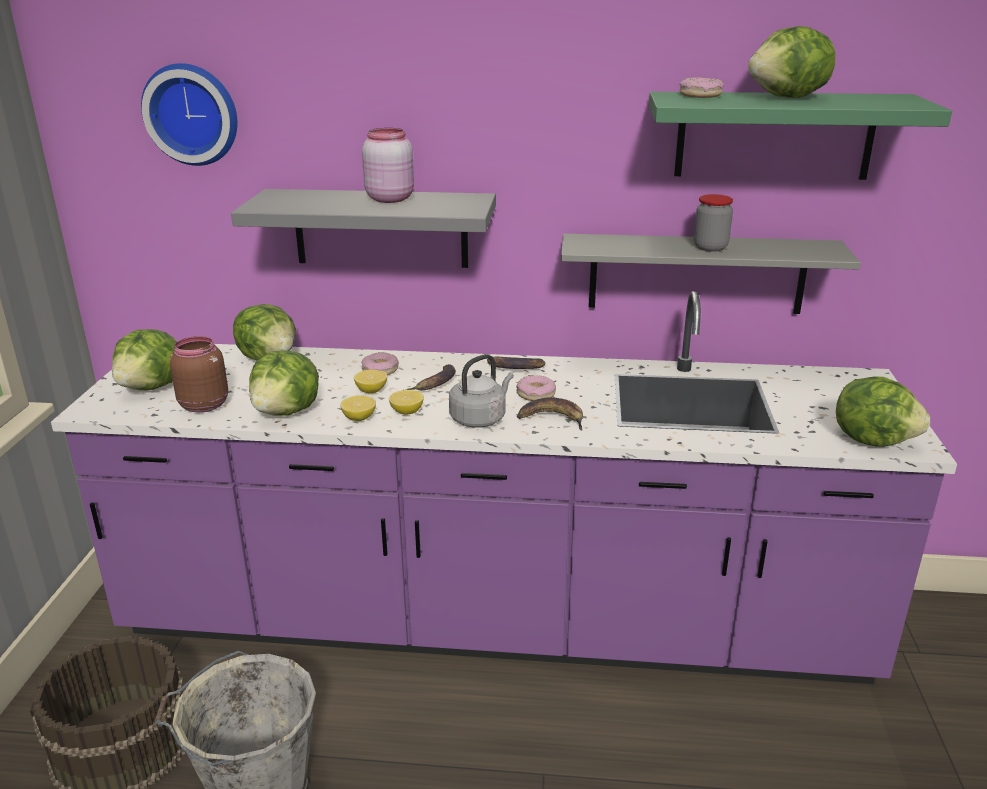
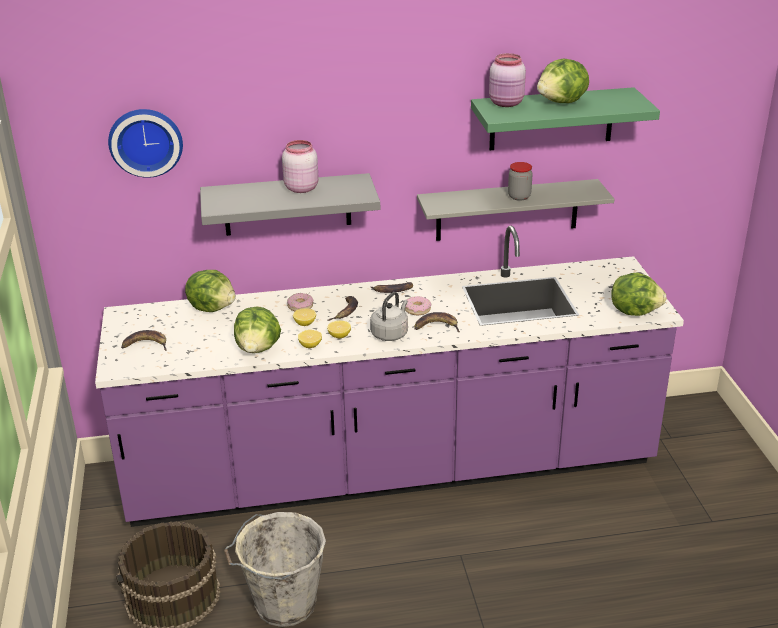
camera: 15 degrees left, 5 degrees up
(152, 387) = (146, 344): lettuce -> banana
(203, 404) = (194, 352): brown jar -> none
(700, 95) = (506, 103): donut -> pink jar

